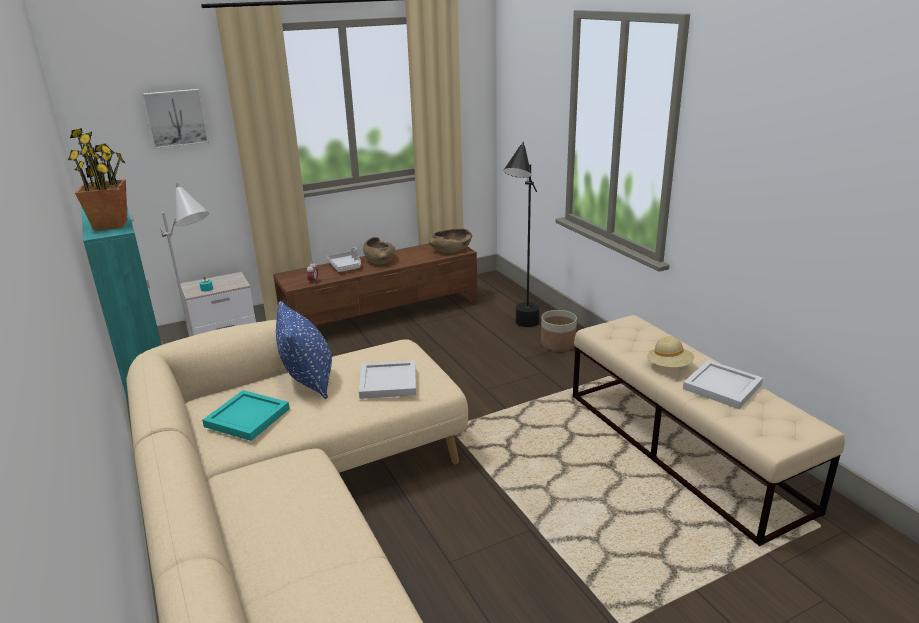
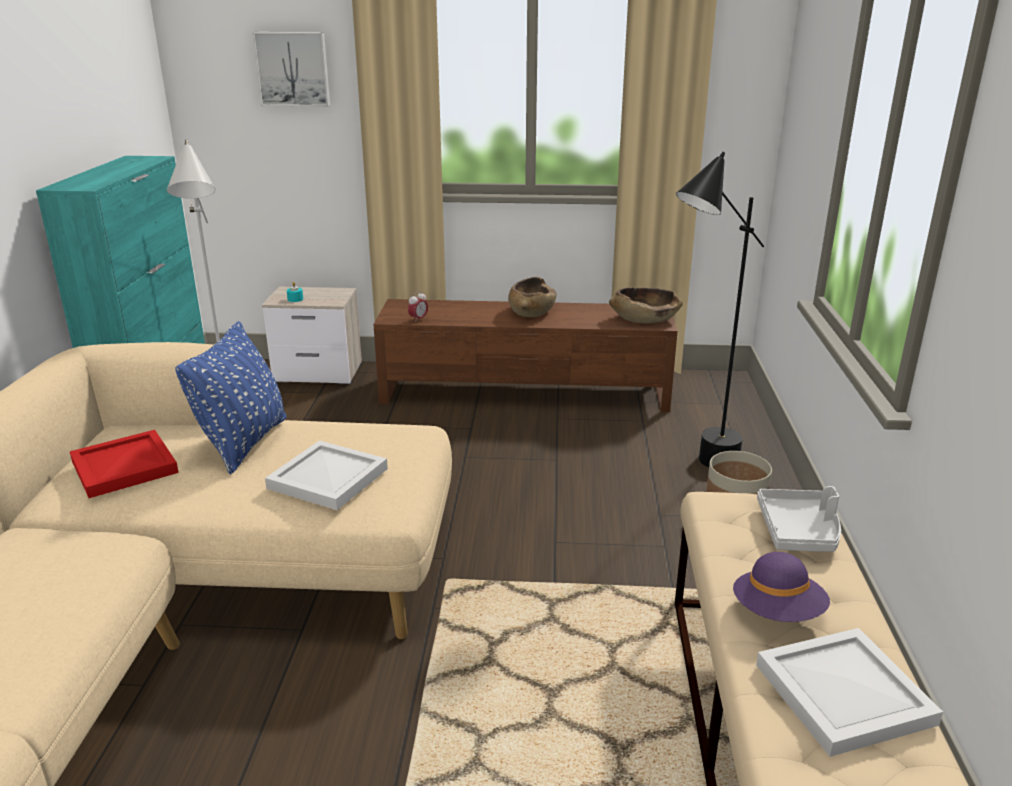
camera: 30 degrees right, 0 degrees up
(111, 224) = (94, 179): potted plant -> none
(246, 418) = (123, 467): turquoise tray -> red tray
(346, 266) = (480, 310): grey tray -> grey tray (799, 531)
(669, 366) = (777, 612): beige hat -> purple hat

